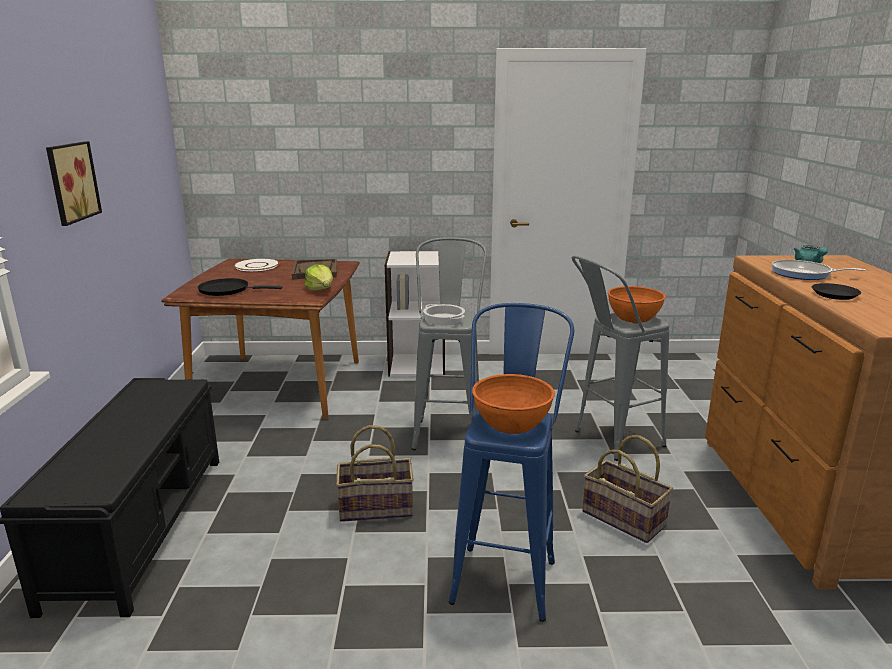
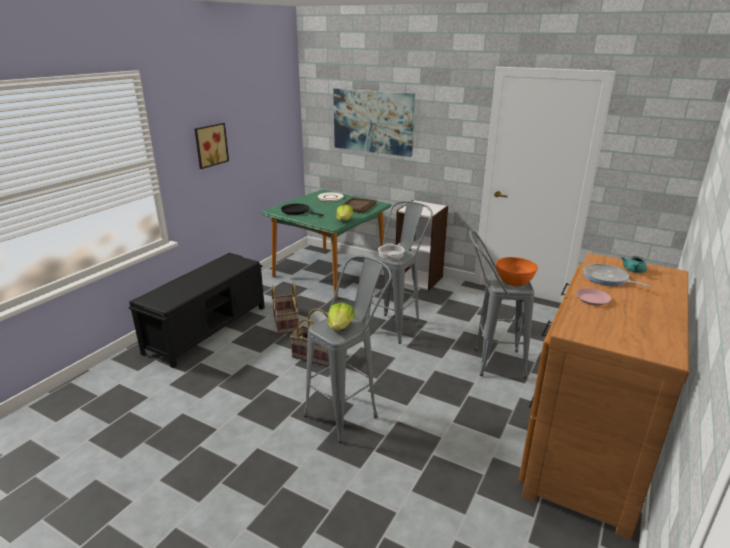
camera: 30 degrees right, 5 degrees up
(279, 386) = (329, 273): brown dining table -> green dining table
(311, 140) = (373, 121): none -> picture
(506, 570) = (348, 411): blue stool -> grey stool
(512, 423) = (340, 327): orange bowl -> lettuce
(624, 518) = (445, 410): basket -> basket (286, 323)
(835, 295) = (592, 299): black plate -> pink plate

